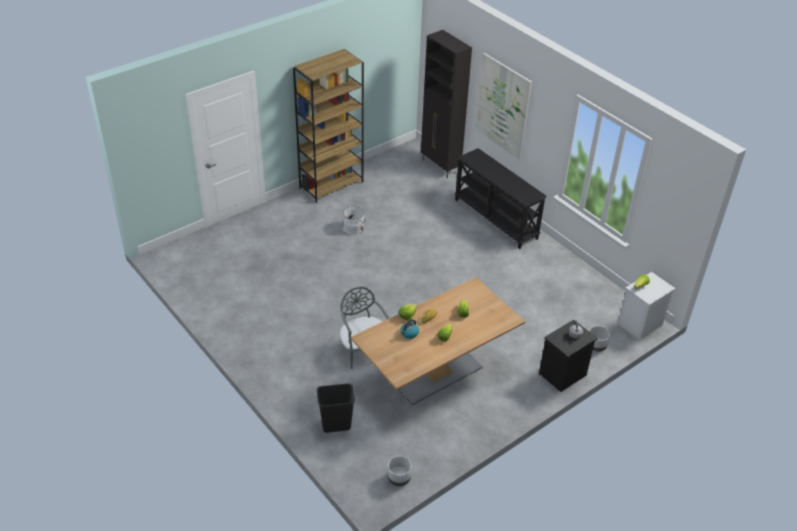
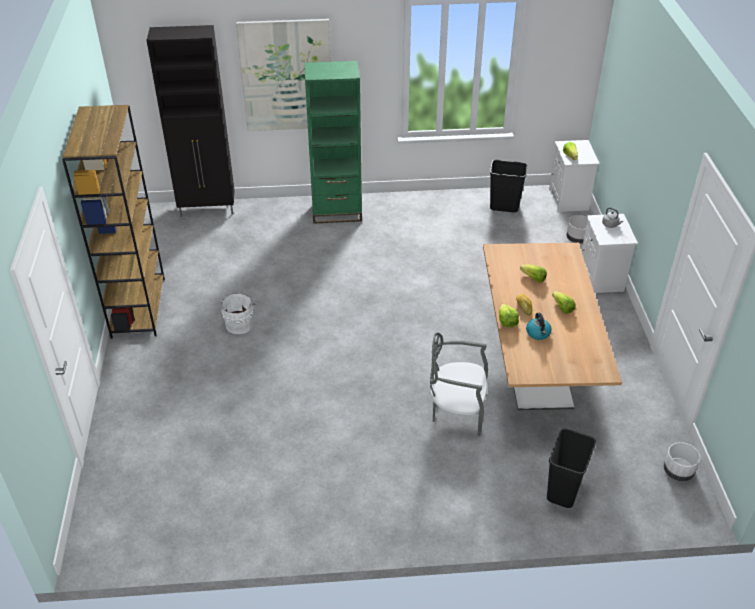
camera: 55 degrees left, 0 degrees up
(496, 219) = (337, 212): black console table -> green bookcase
(562, 375) = (602, 279): black nightstand -> white nightstand
(592, 294) = (504, 206): none -> black trash can

